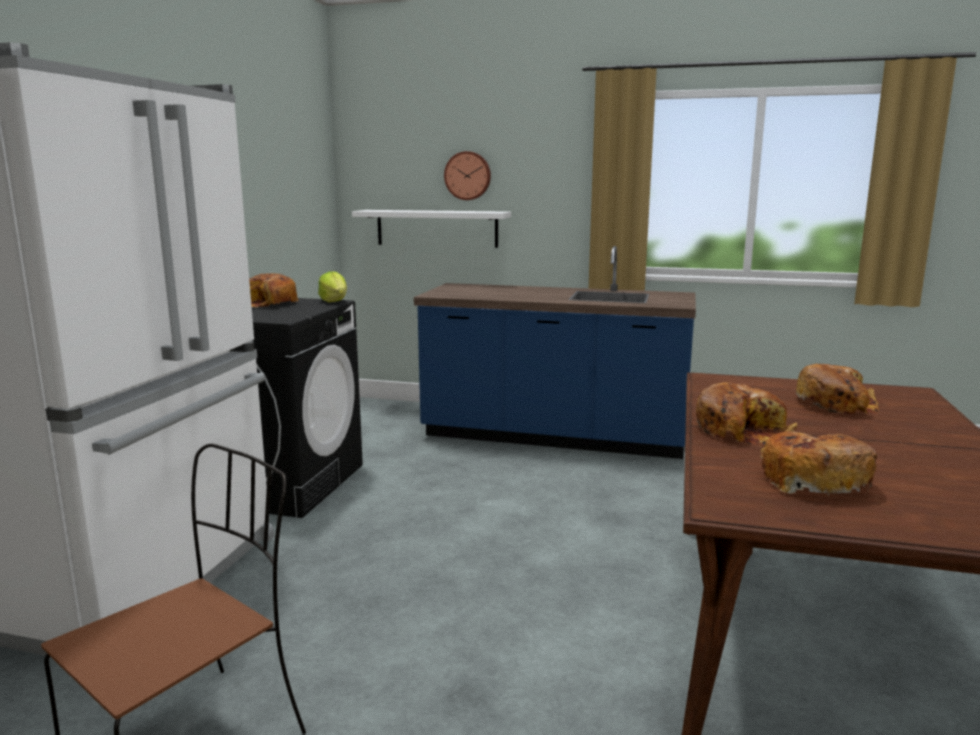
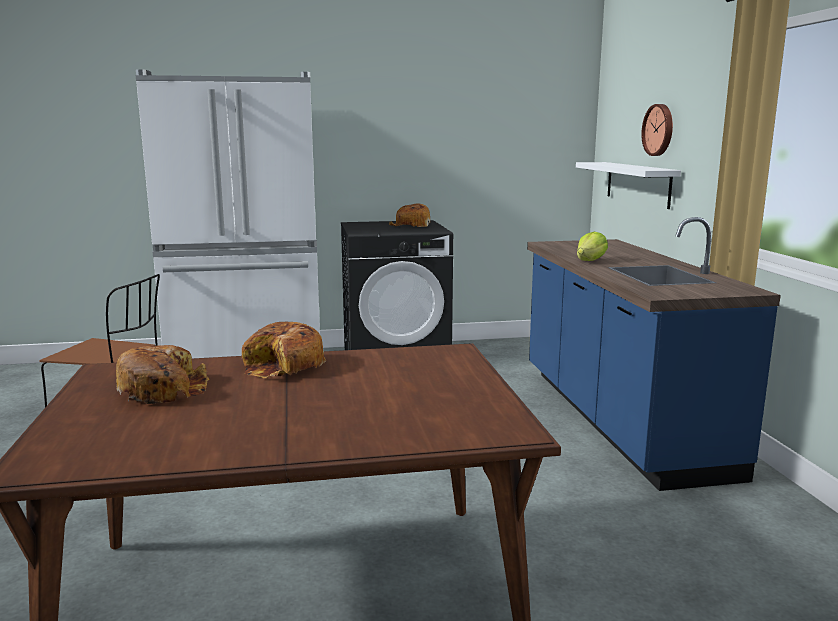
camera: 65 degrees right, 0 degrees up
(334, 301) = (439, 231): lettuce -> lettuce (590, 261)
(836, 404) = (407, 395): bread -> none

